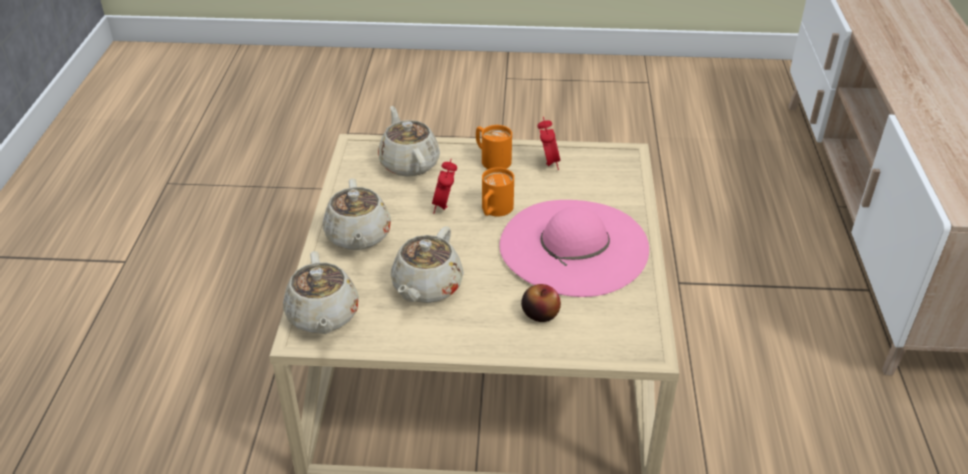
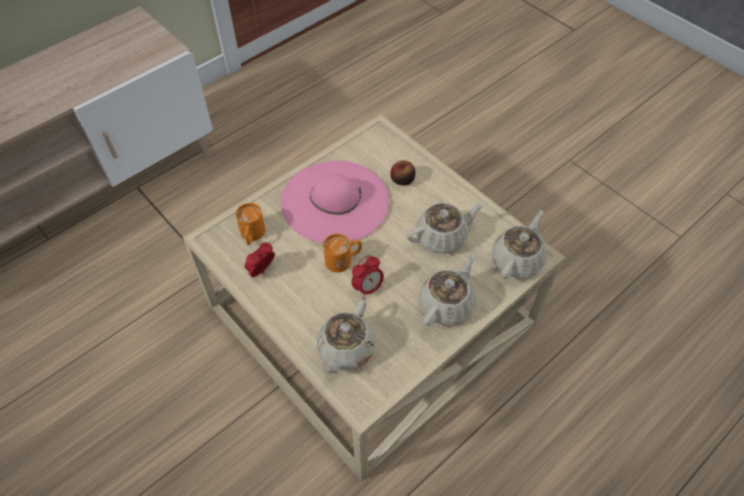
camera: 135 degrees left, 15 degrees up
(491, 159) = (289, 306): orange mug -> orange mug (252, 236)

